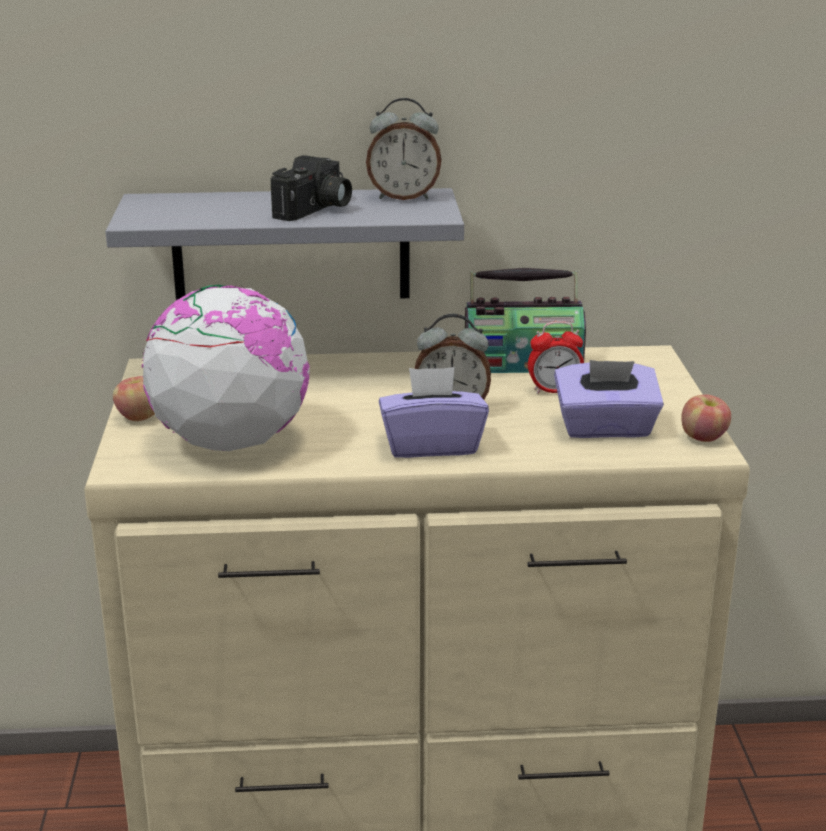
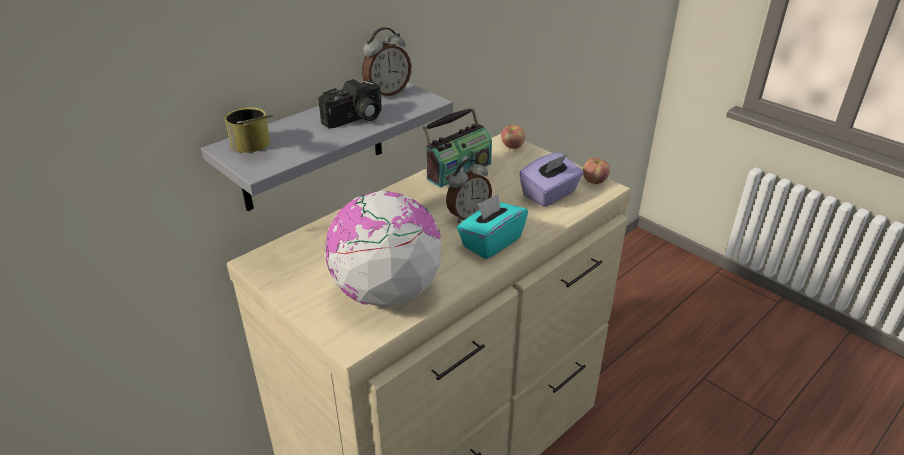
camera: 40 degrees left, 10 degrees up
(138, 417) = (304, 302): apple -> apple (512, 146)
(166, 206) = (254, 148): none -> can
(315, 210) = (355, 119): camera -> camera turned 60 degrees clockwise
(432, 445) = (491, 242): purple tissue box -> turquoise tissue box
(554, 390) = (495, 181): alarm clock -> none

